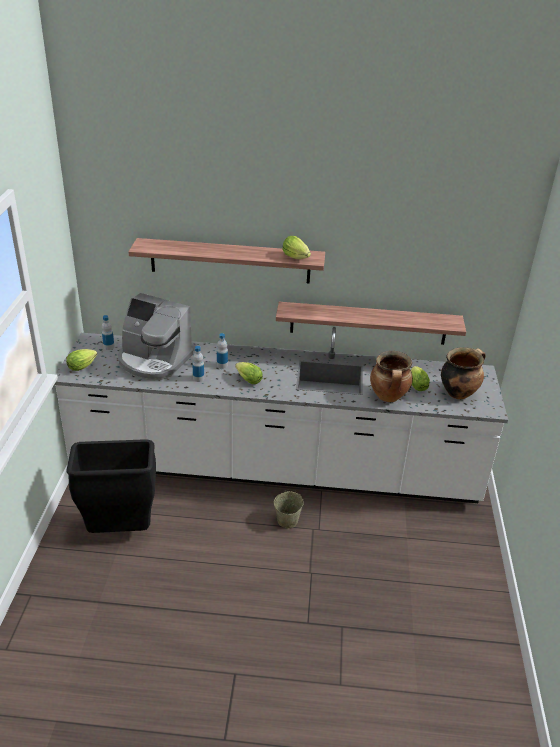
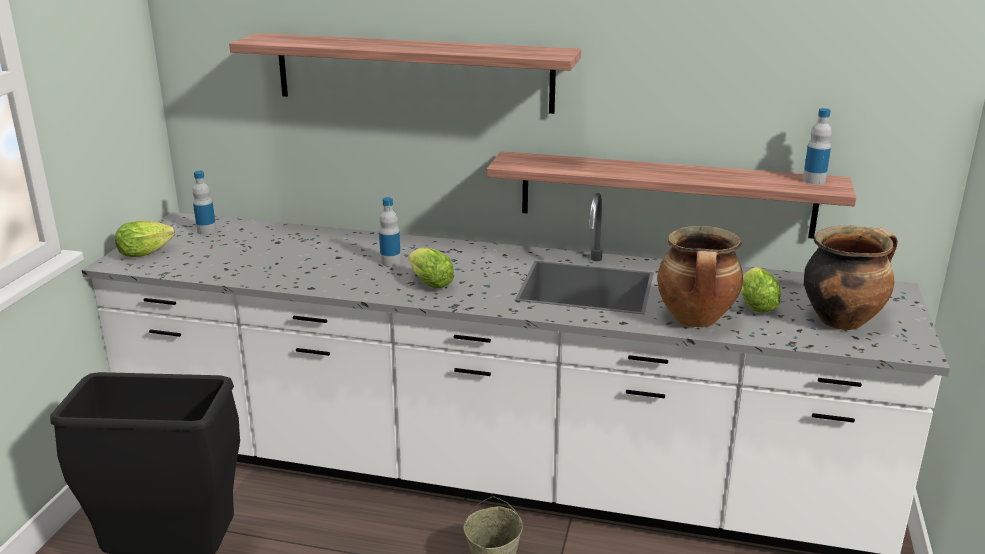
camera: 10 degrees right, 10 degrees down
(153, 361) = (272, 251): coffee machine -> none
(198, 378) = (339, 277): bottle -> bottle (814, 180)
(297, 258) = (525, 53): lettuce -> none

